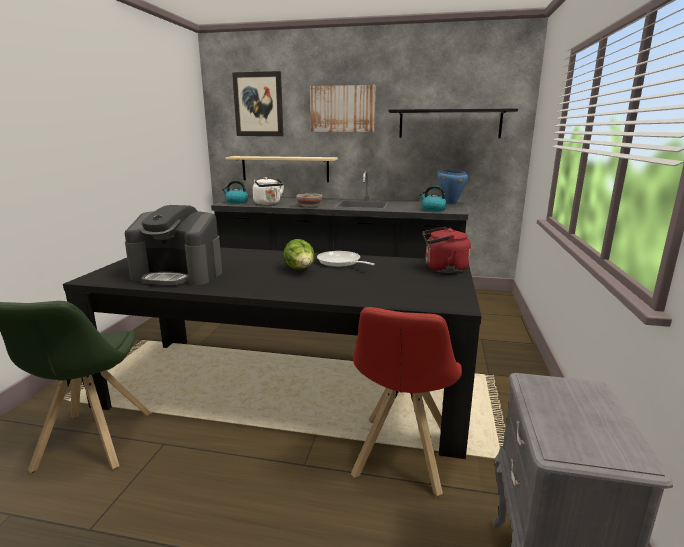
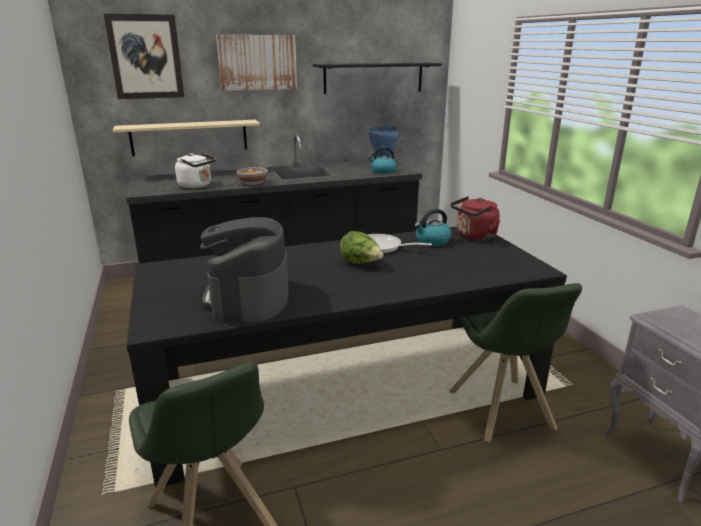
camera: 30 degrees left, 5 degrees up
(179, 274) = (248, 298): coffee machine -> coffee machine turned 105 degrees clockwise
(236, 202) = (150, 188): kettle -> kettle (432, 241)
(402, 454) = (501, 410): red chair -> green chair

